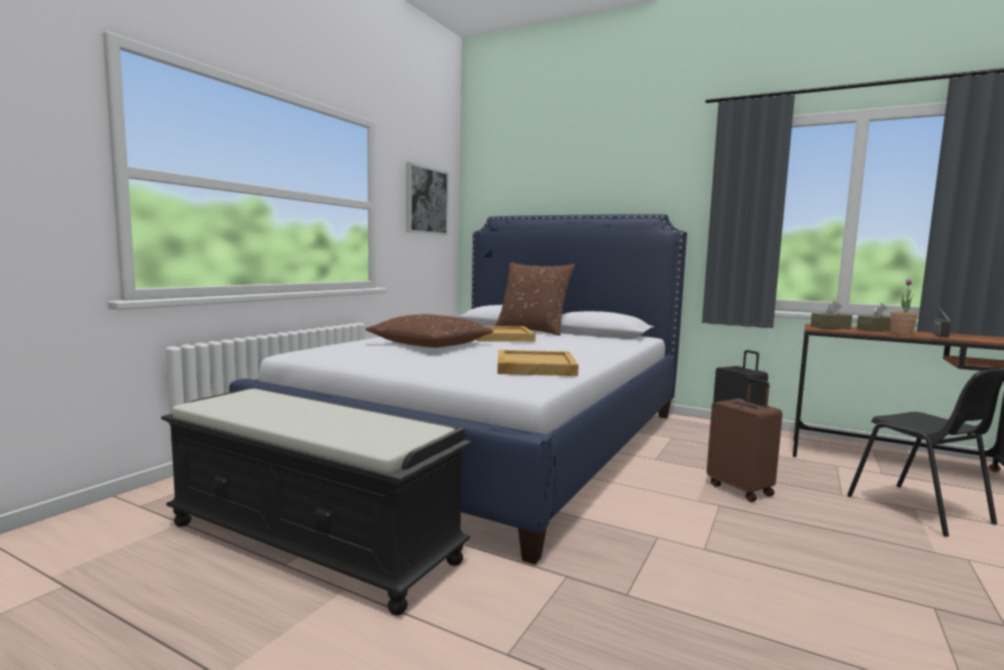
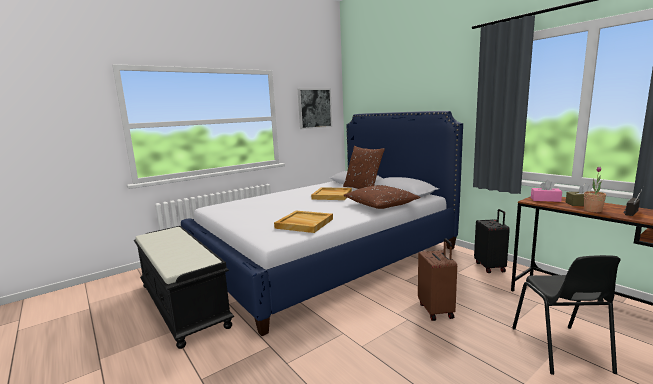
camera: 25 degrees right, 5 degrees up
(430, 344) = (281, 201): brown pillow -> brown pillow (380, 204)
(830, 327) = (545, 199): brown tissue box -> pink tissue box

